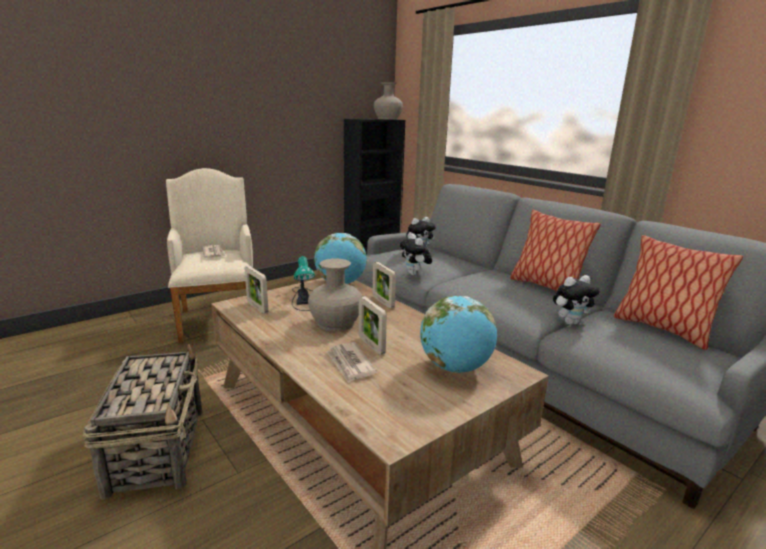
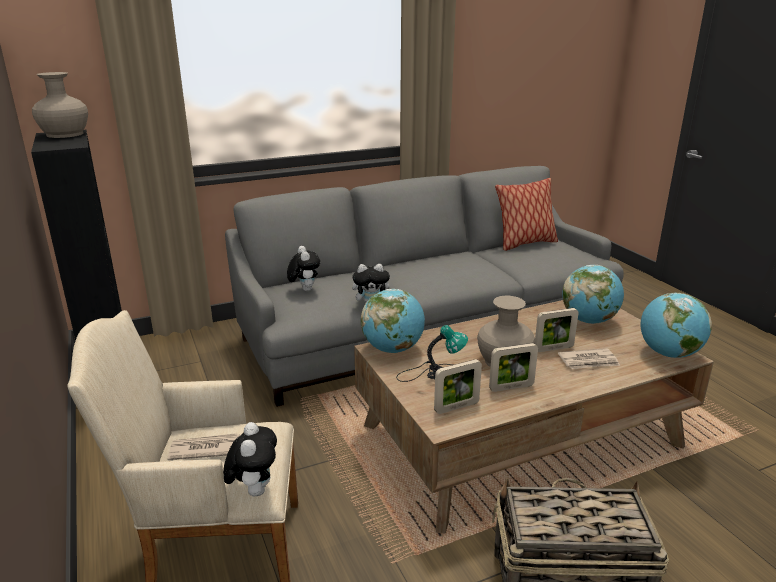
camera: 75 degrees left, 5 degrees up
(383, 302) = (455, 331): picture frame -> picture frame (511, 387)
(393, 422) = (668, 354): none -> globe
(545, 287) = (442, 256): pillow -> none
(570, 322) = (504, 267): plush toy -> plush toy (254, 490)

